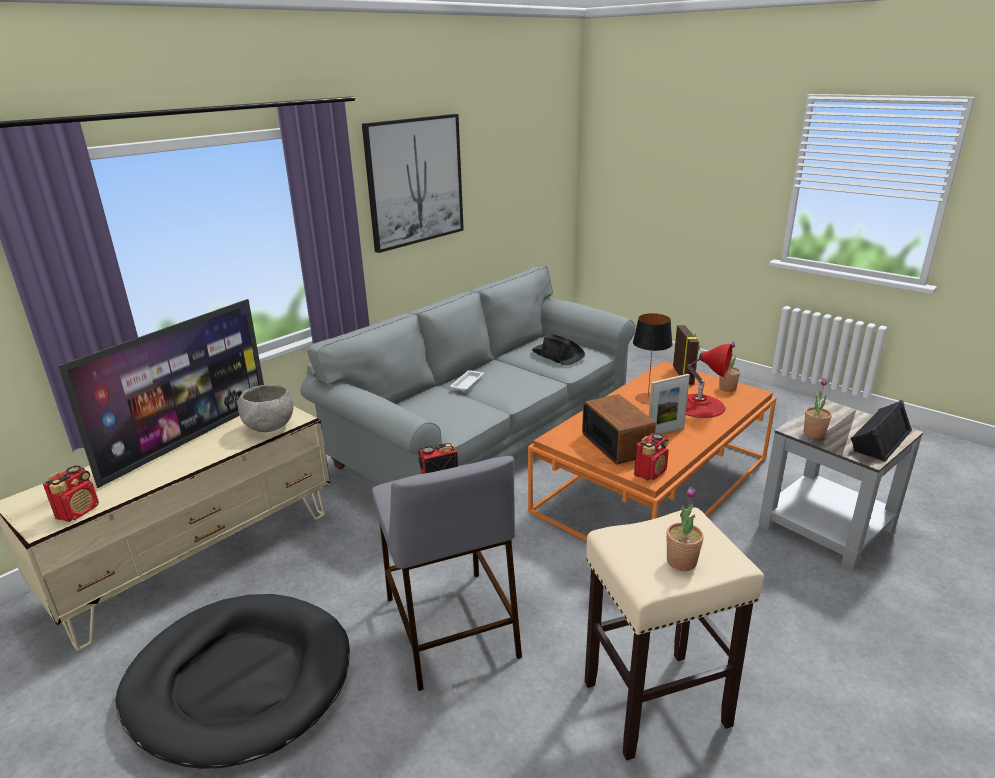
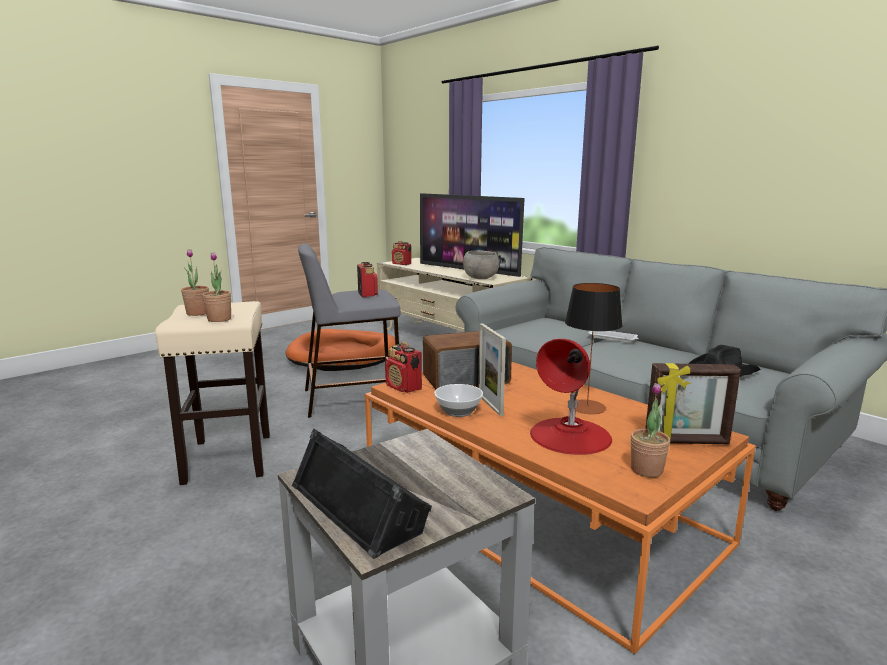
camera: 95 degrees right, 10 degrees down
(240, 681) = (343, 355): black dog bed -> orange dog bed
(415, 181) = (739, 137): picture -> none
(686, 444) = (457, 411): none -> bowl
(814, 434) = (403, 452): potted plant -> potted plant (219, 319)

